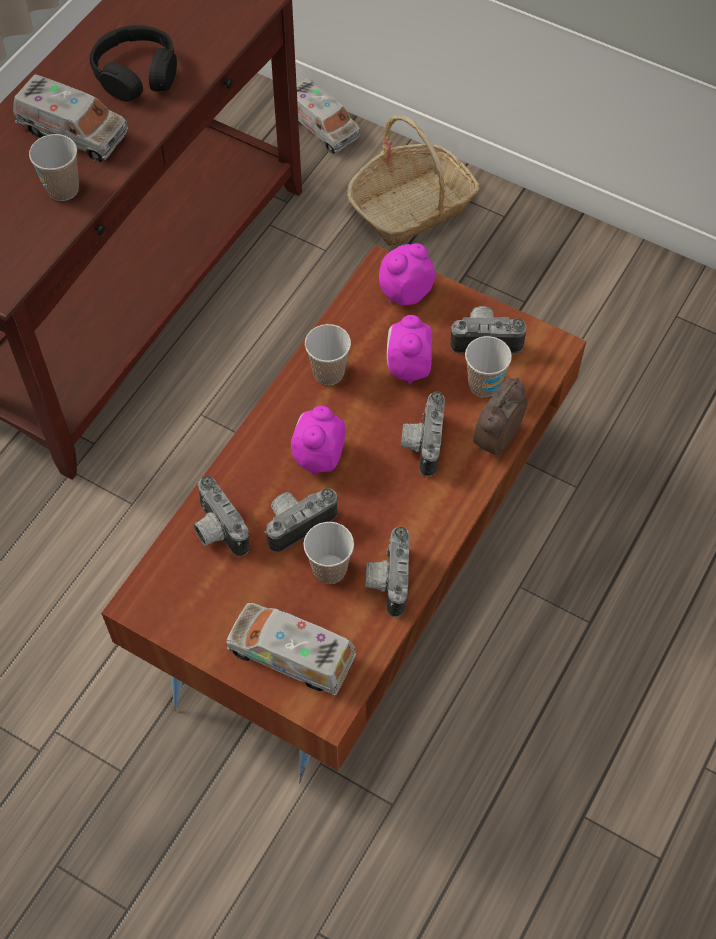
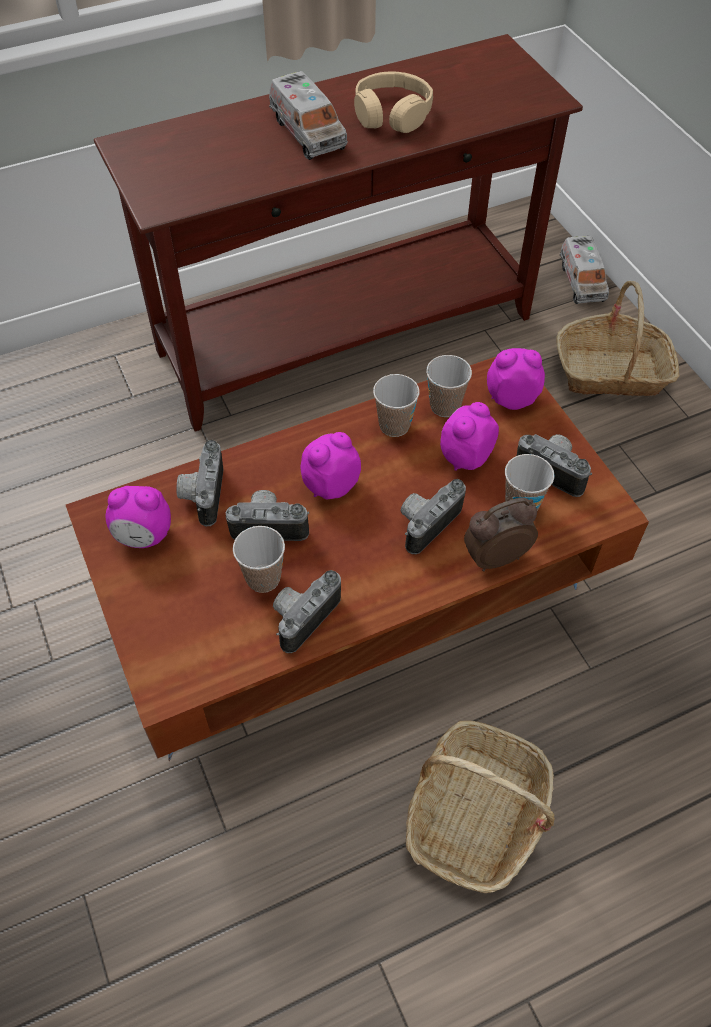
camera: 35 degrees right, 5 degrees down
(63, 189) = (264, 165): cup -> cup (445, 406)
(137, 74) = (392, 114): black headphones -> beige headphones
(198, 596) = (144, 536): none -> alarm clock
(291, 654) = (173, 627): toy truck -> none
(574, 660) = (476, 815): none -> basket

